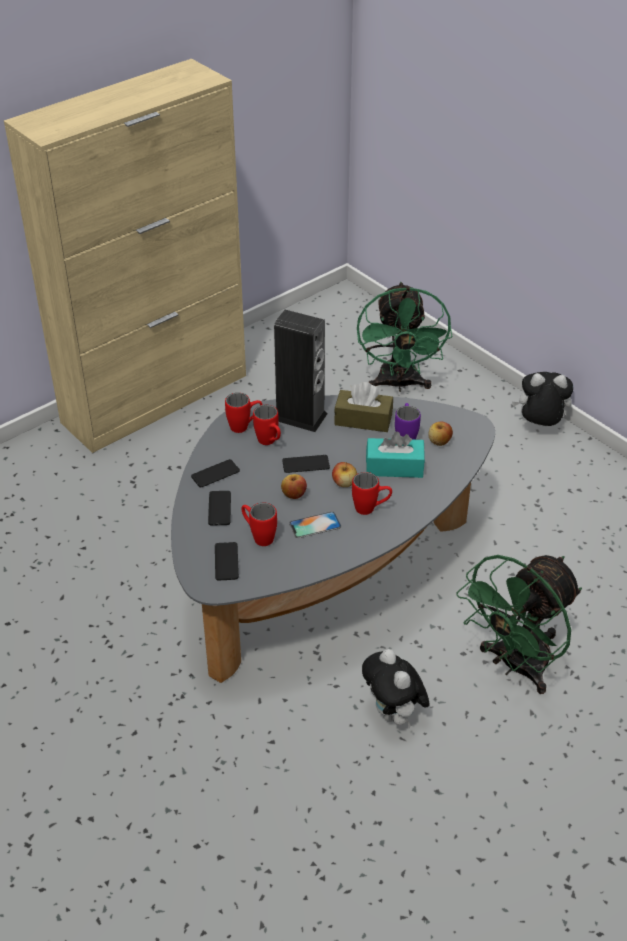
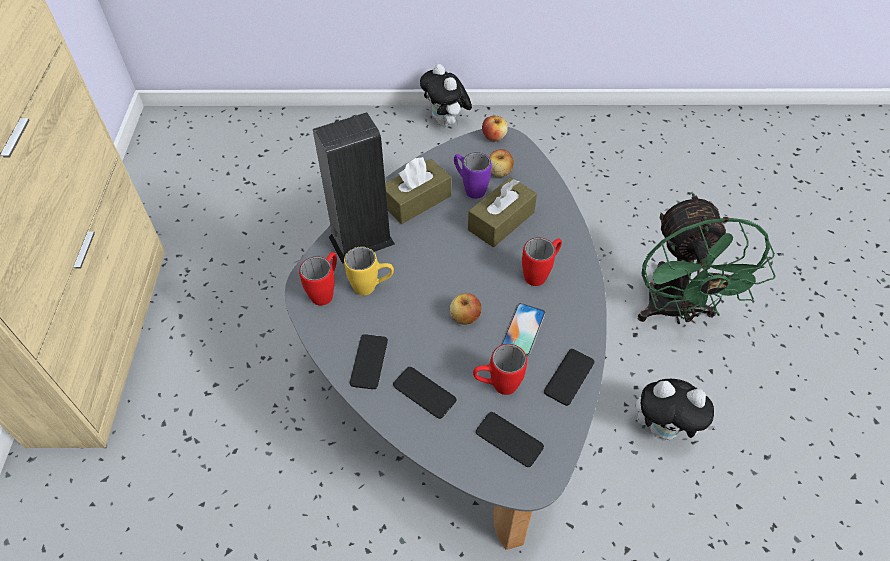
camera: 50 degrees left, 10 degrees up
(269, 443) = (372, 287): red mug -> yellow mug
(306, 464) = (432, 280): phone -> phone (569, 377)
(344, 483) = (487, 269): apple -> apple (494, 137)
(394, 467) = (501, 221): turquoise tissue box -> brown tissue box
(399, 384) = (307, 164): green fan -> none
(539, 425) = (446, 122): plush toy -> plush toy turned 75 degrees counterclockwise

